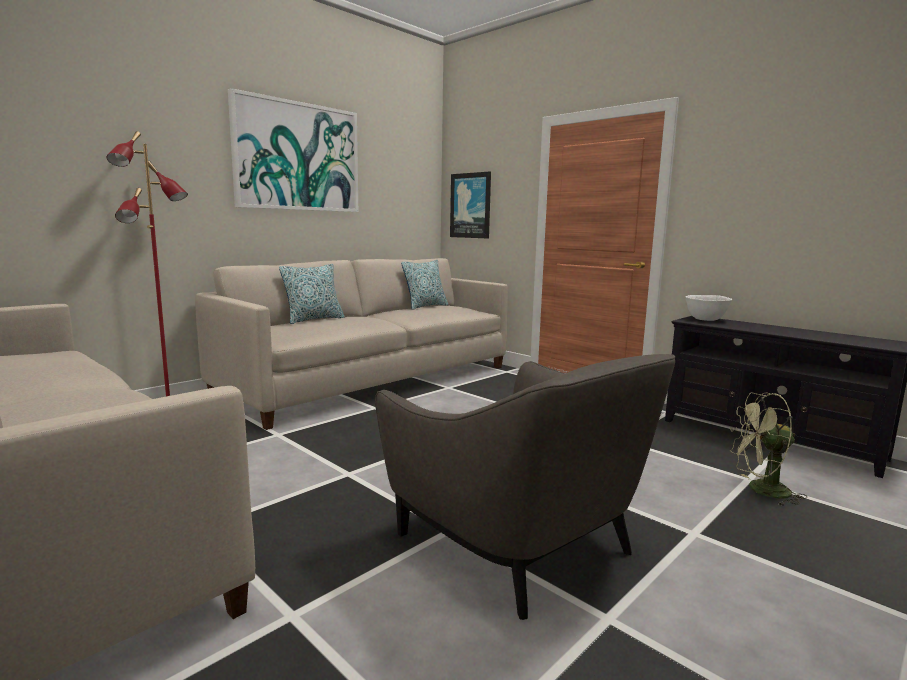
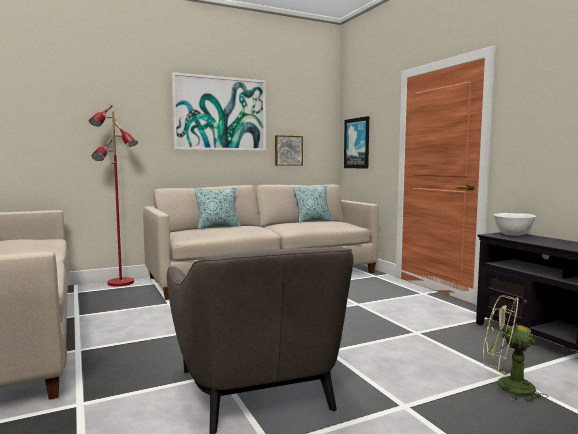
camera: 20 degrees right, 5 degrees down
(383, 212) = (288, 150): none -> picture

